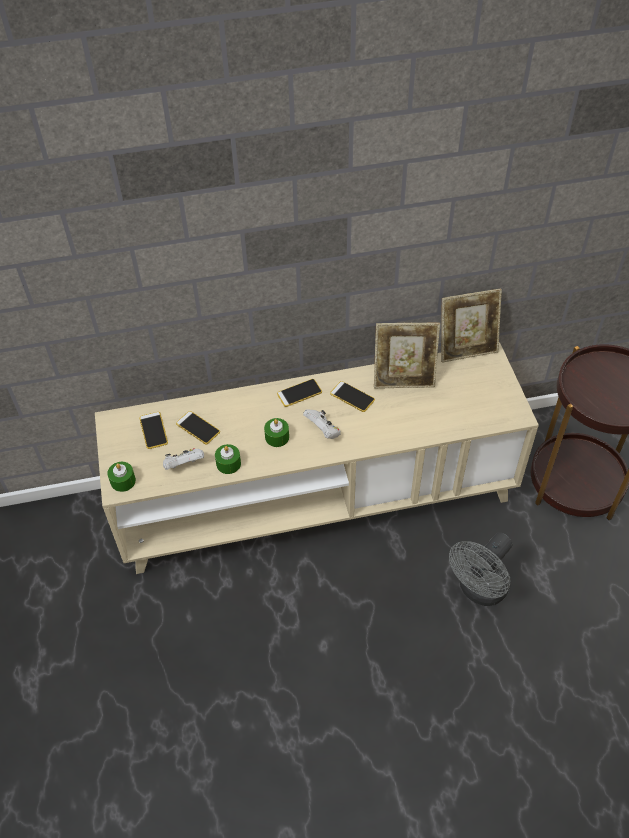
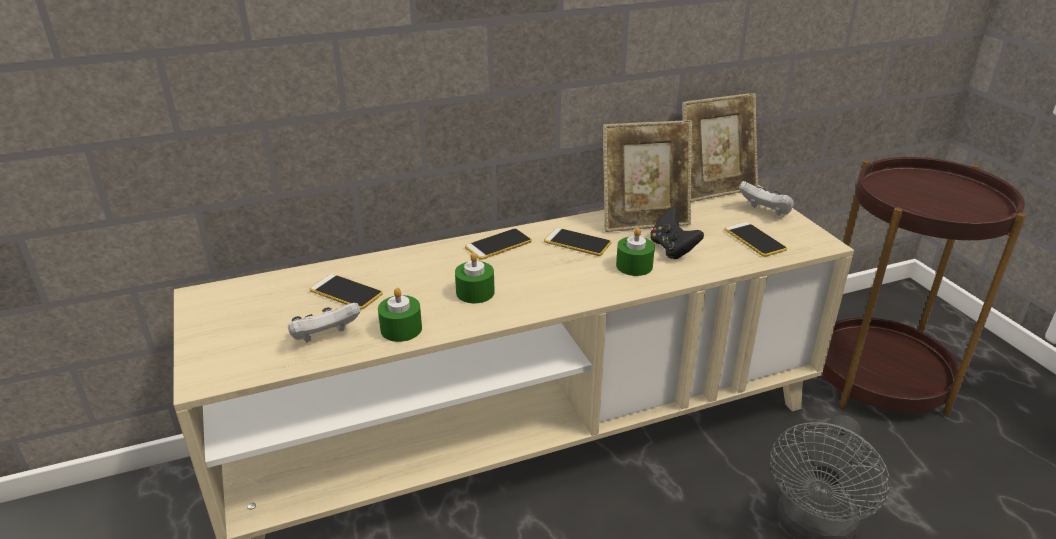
camera: 10 degrees left, 20 degrees down
(123, 481) = (216, 367): green candle -> green candle (634, 266)
(153, 430) = (272, 301): phone -> phone (754, 240)
(323, 431) = (546, 280): white game controller -> white game controller (765, 212)
(414, 410) = (672, 249): none -> black game controller

